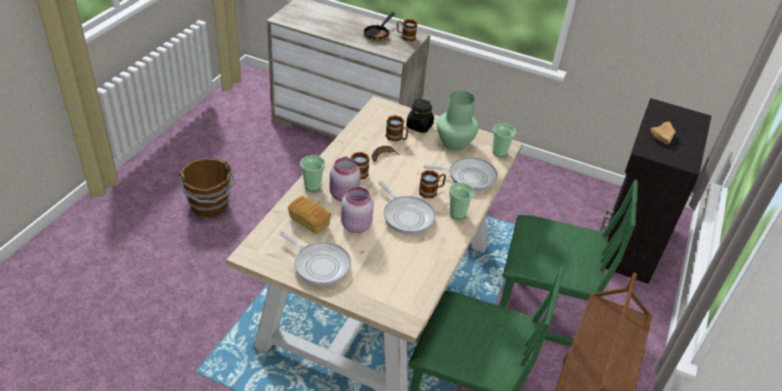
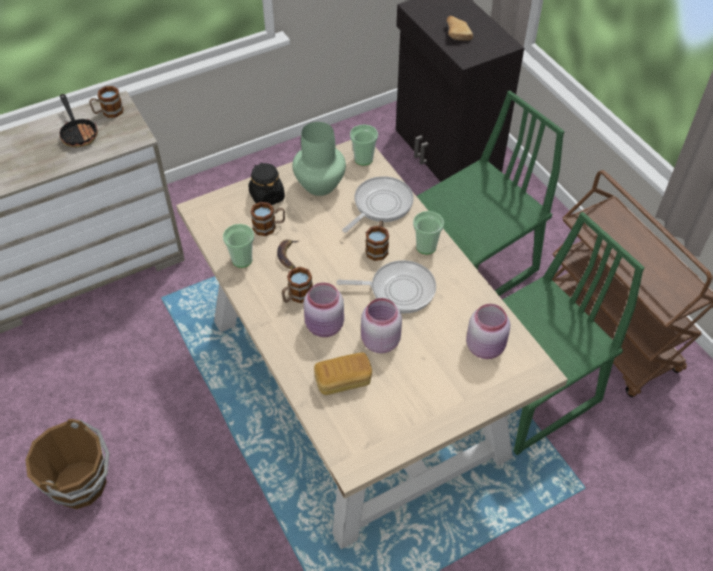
camera: 50 degrees left, 10 degrees up
(312, 186) = (286, 346): cup -> cup (242, 260)
(319, 264) = (415, 406): frying pan -> none
(401, 280) = (486, 347): none -> pink jar

